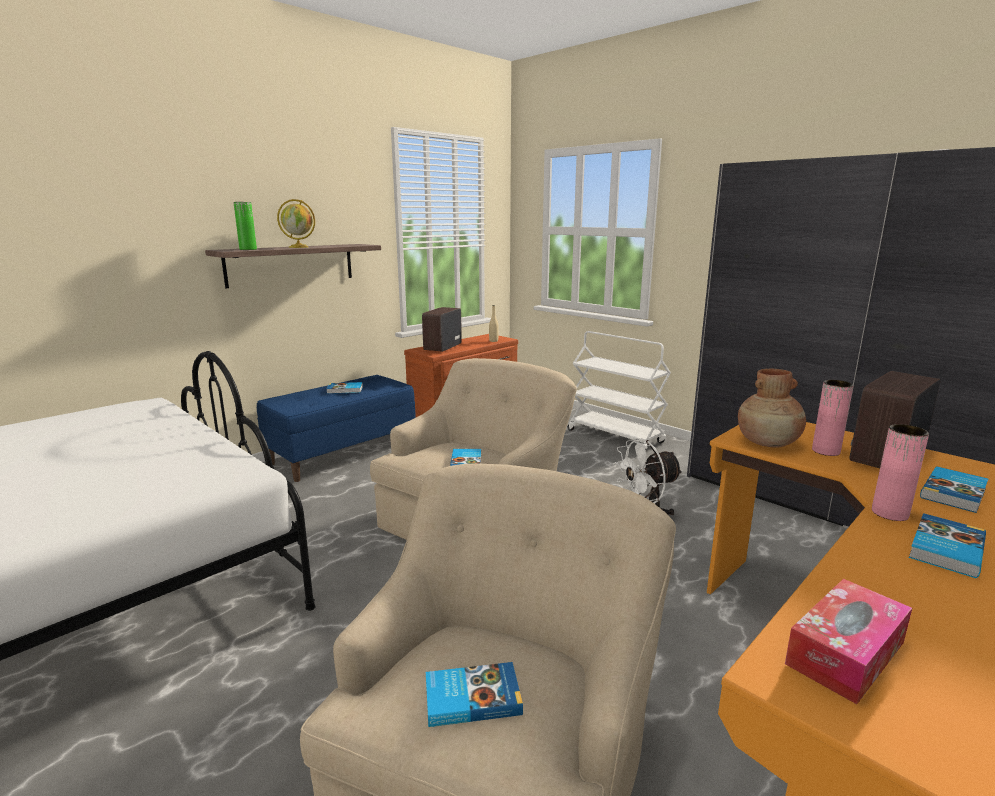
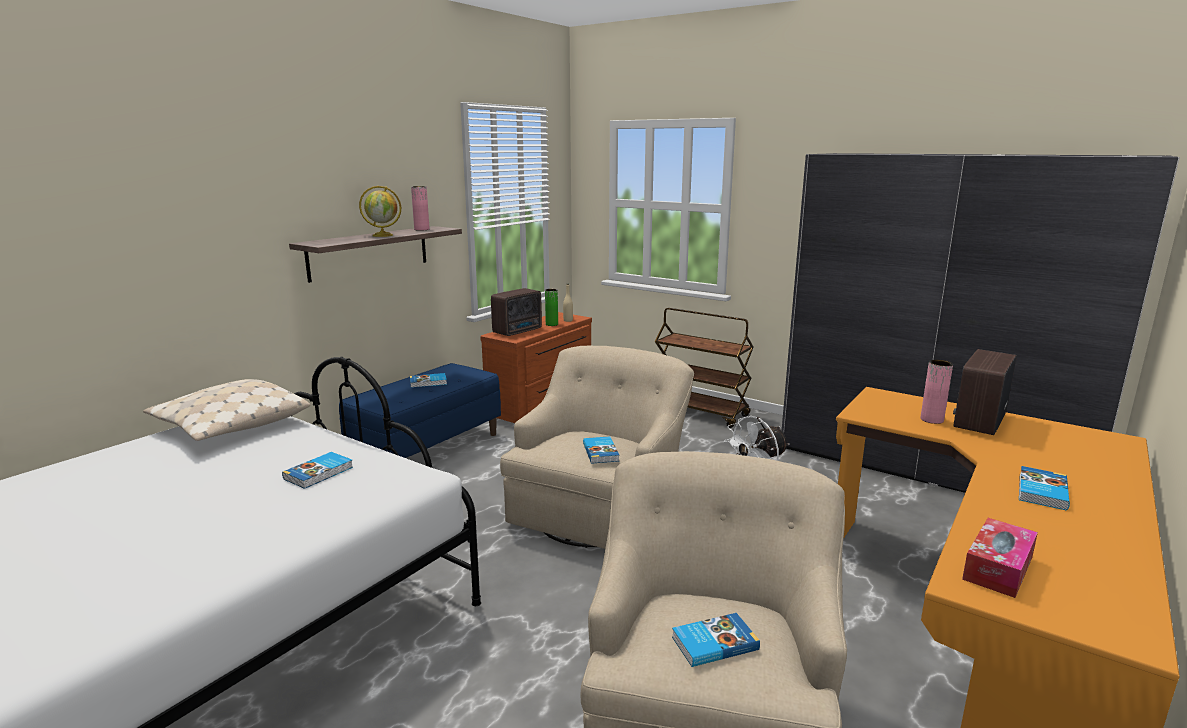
camera: 10 degrees left, 0 degrees up
(118, 413) = (230, 426): none -> beige pillow
(248, 249) = (337, 242): green vase -> green vase (551, 324)
(441, 348) = (519, 331): radio -> radio turned 150 degrees counterclockwise
(616, 436) = (700, 413): white cart -> brown cart
(768, 443) = (884, 415): brown vase -> none
(889, 513) = (996, 468): pink vase -> pink vase (421, 229)
(955, 493) = (1037, 448): book -> book (319, 473)

